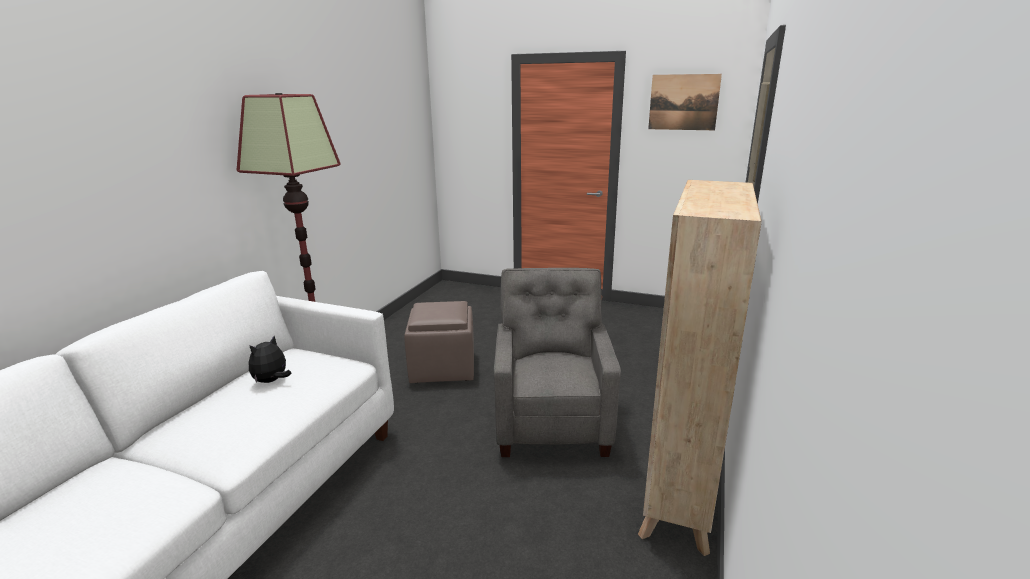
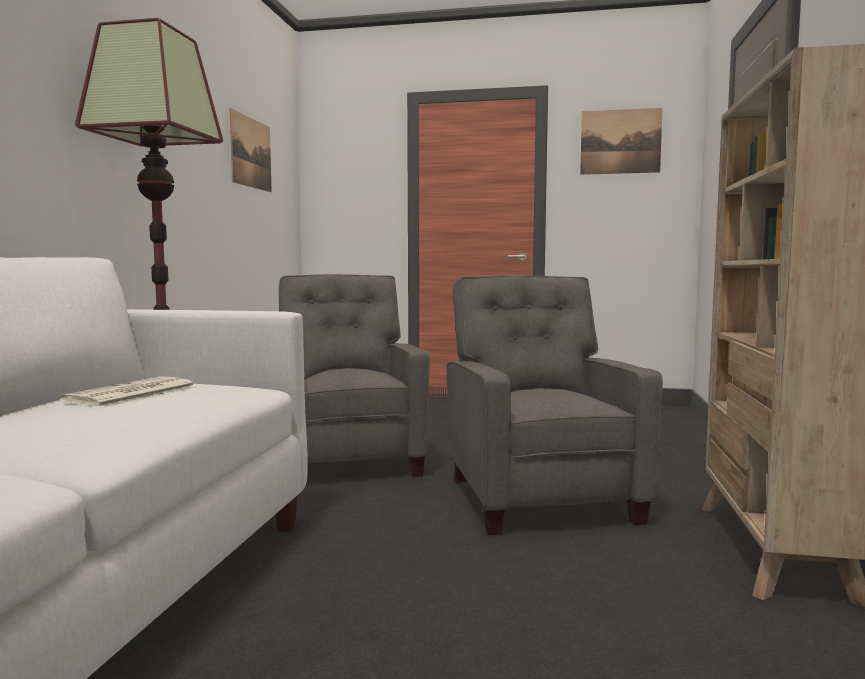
camera: 10 degrees left, 15 degrees down
(272, 381) = (131, 394): plush toy -> newspaper
(384, 122) = (251, 153): none -> picture
(443, 367) = (348, 460): brown ottoman -> grey armchair

